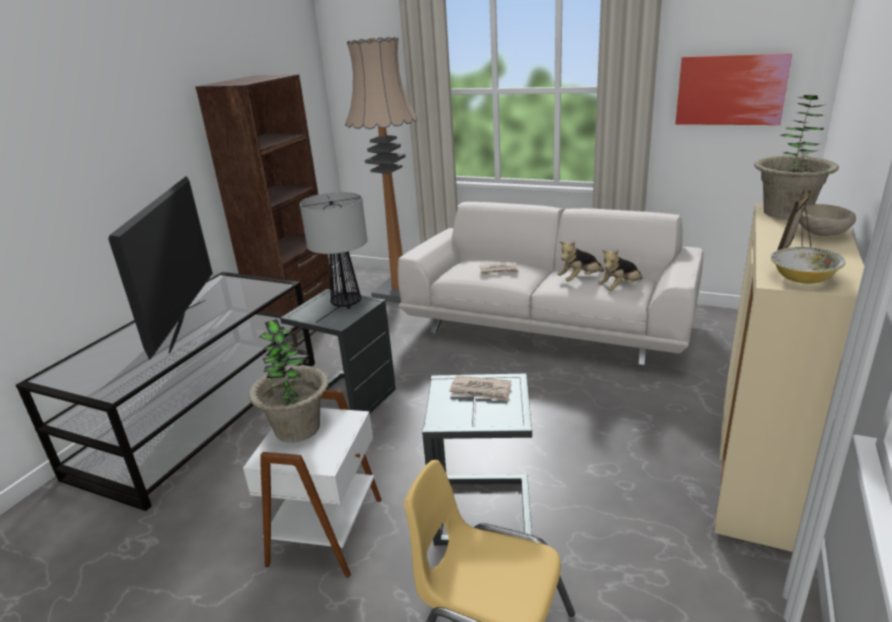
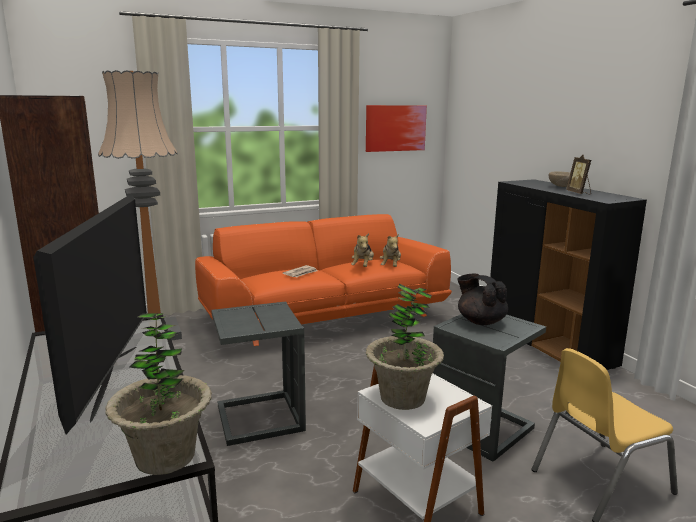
camera: 50 degrees left, 10 degrees down
(186, 325) = (113, 380): television -> television turned 45 degrees clockwise
(346, 303) = (259, 312): table lamp -> none
(481, 391) = (480, 321): newspaper -> black teapot
(550, 325) = (324, 317): white sofa -> orange sofa
(759, 472) = (548, 345): beige cabinet -> black cabinet
(787, 212) = (523, 182): potted plant -> potted plant (165, 456)
(803, 279) = (610, 198): bowl -> none

